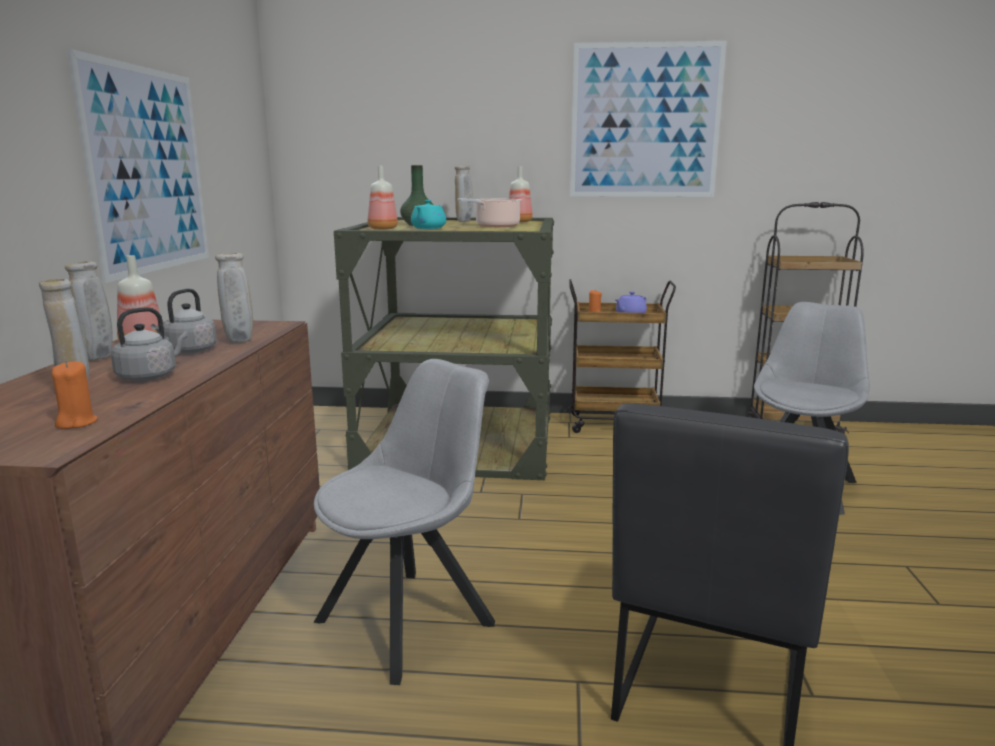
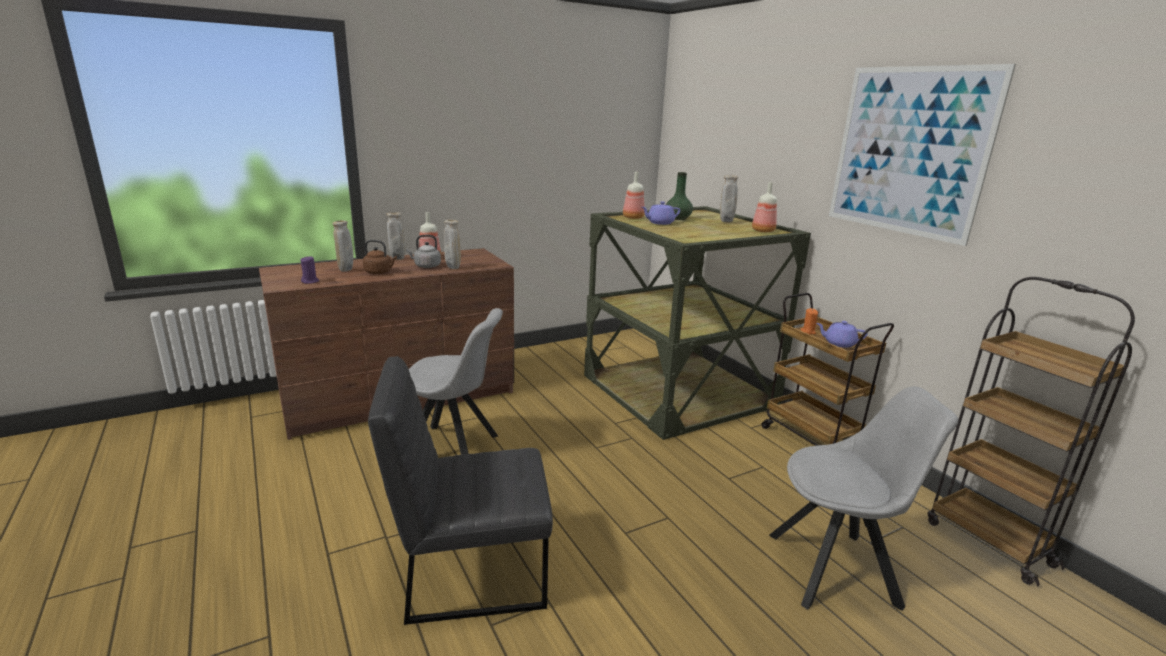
camera: 55 degrees right, 5 degrees up
(76, 423) = (310, 281): orange candle -> purple candle
(148, 170) = (510, 162): picture -> none
(150, 376) = (379, 272): grey kettle -> brown kettle
(428, 228) = (659, 223): turquoise teapot -> purple teapot
(495, 226) = (711, 231): cooking pot -> none

